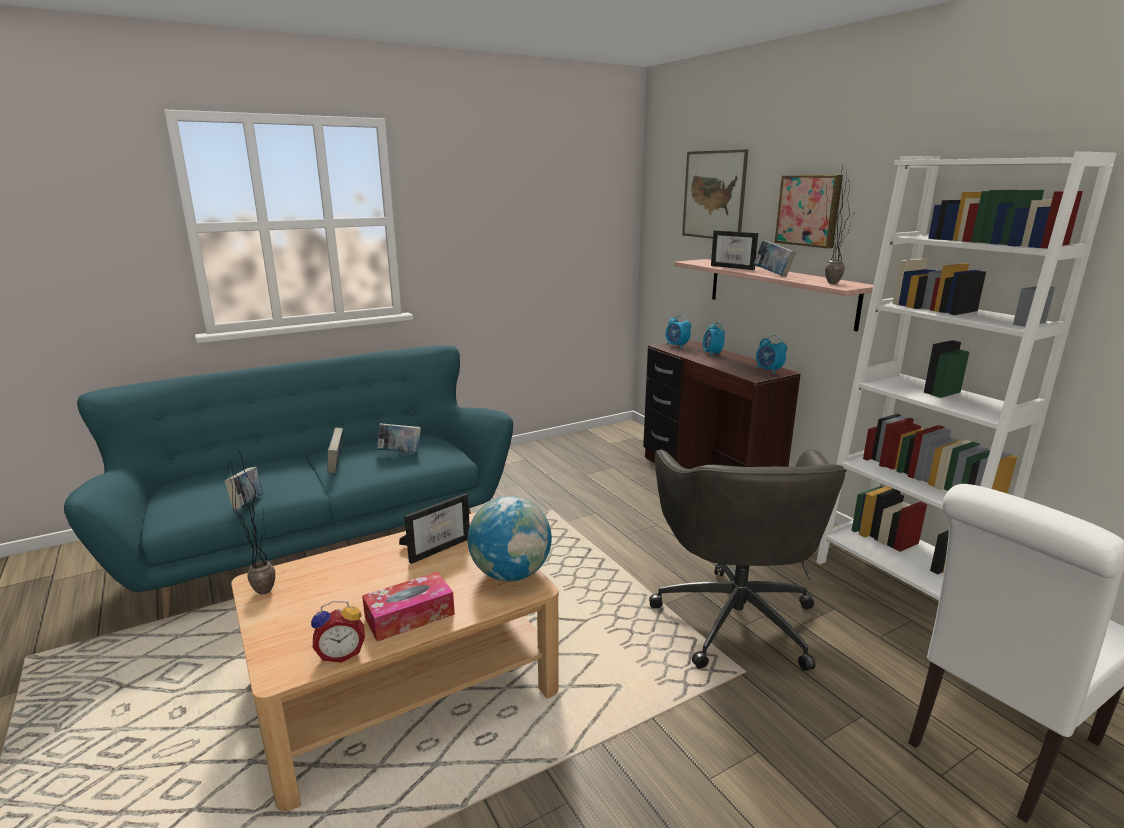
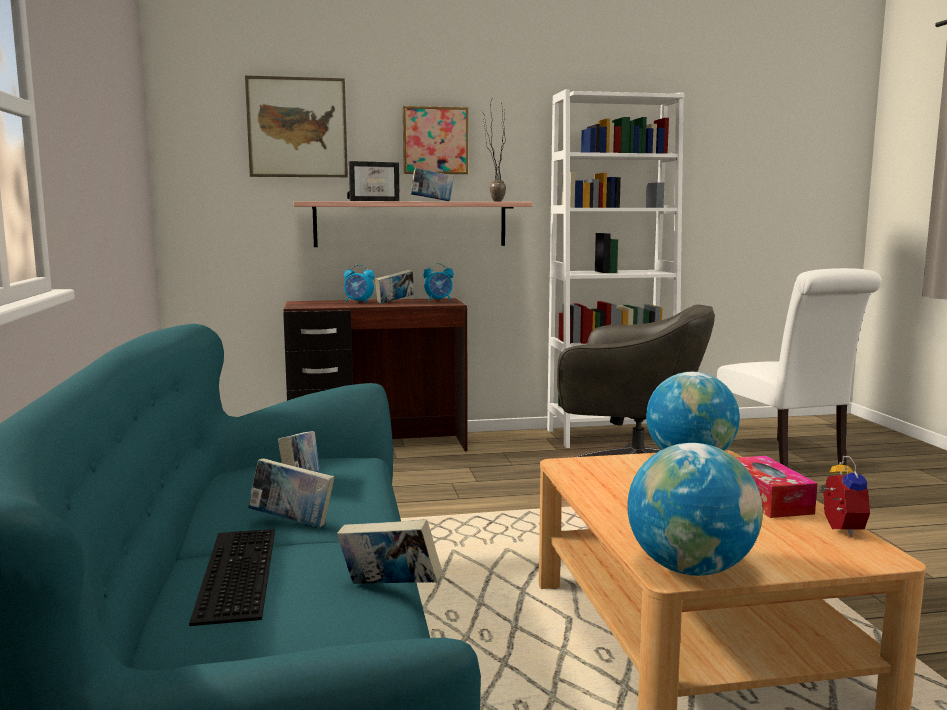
camera: 70 degrees left, 10 degrees down
(264, 587) = (691, 569): potted plant -> globe
(271, 468) = (233, 572): none -> keyboard
(437, 547) = (619, 481): picture frame -> none
(676, 346) = (308, 304): alarm clock -> none
(728, 362) = (395, 302): none -> book

